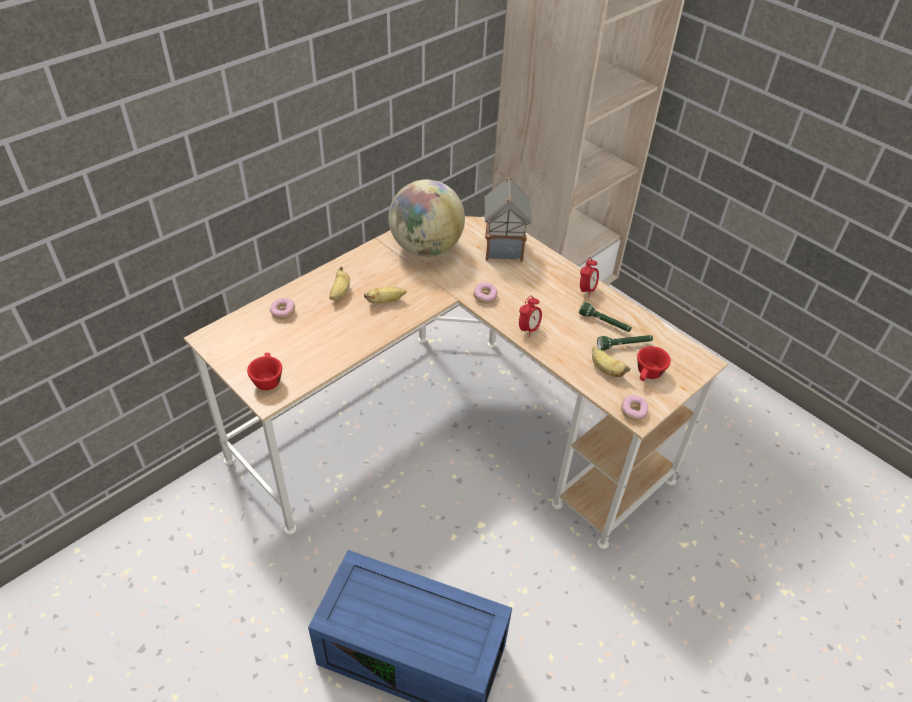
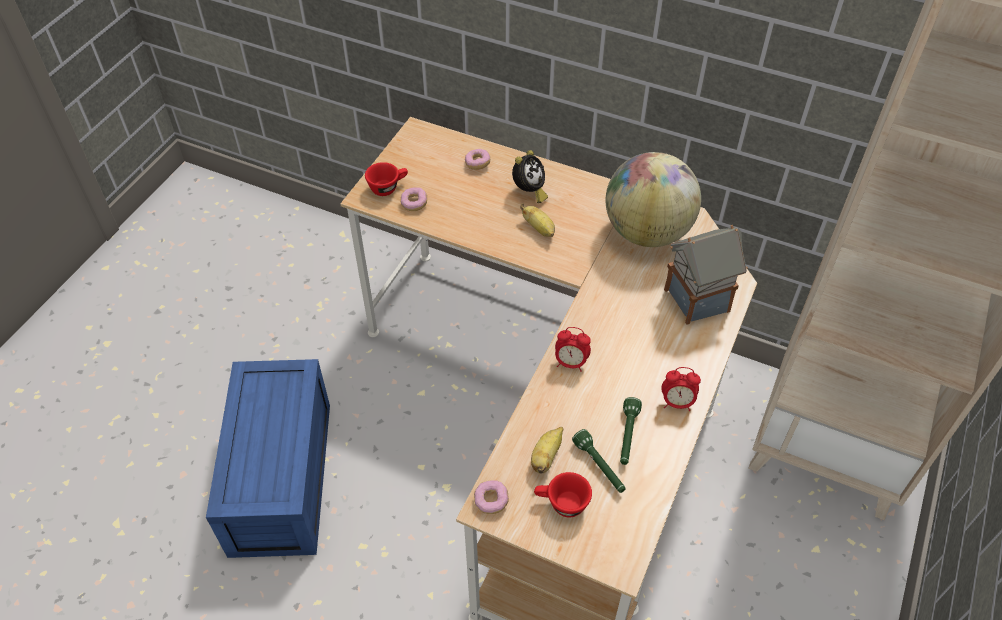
camera: 70 degrees right, 5 degrees up
(340, 293) = (529, 192): banana -> alarm clock
(485, 297) = (599, 308): donut -> donut (414, 203)

